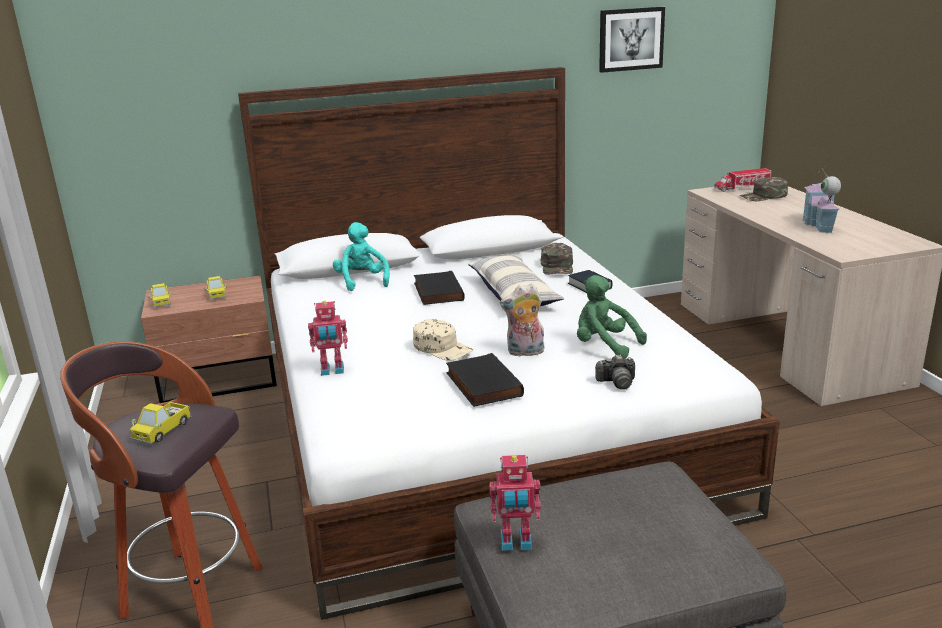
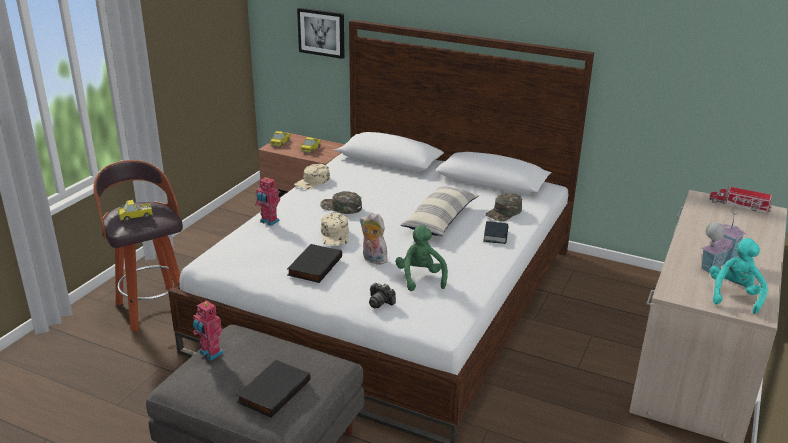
camera: 40 degrees right, 5 degrees up
(302, 315) = (312, 182): none -> beige cap
(362, 281) = (378, 173): turquoise plush toy -> turquoise plush toy (734, 295)
(437, 292) = (402, 198): black book -> black book (273, 390)
(630, 39) = (667, 41): picture -> picture (321, 32)
(763, 196) = (737, 220): green cap -> green cap (341, 207)

